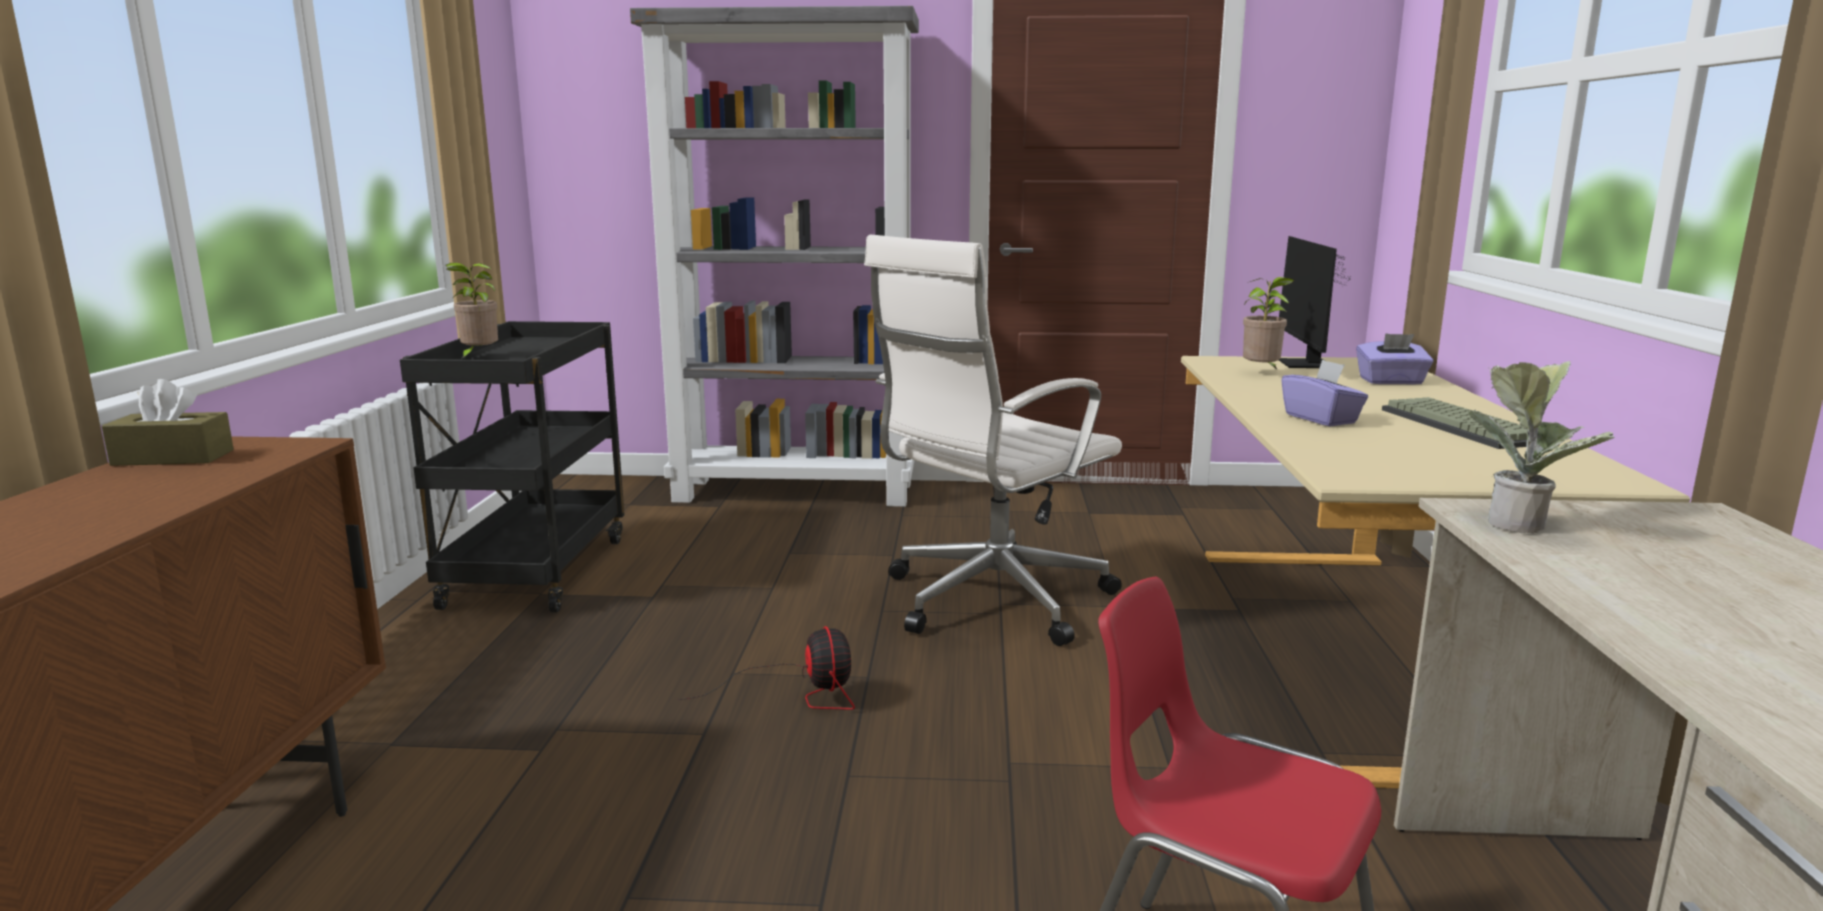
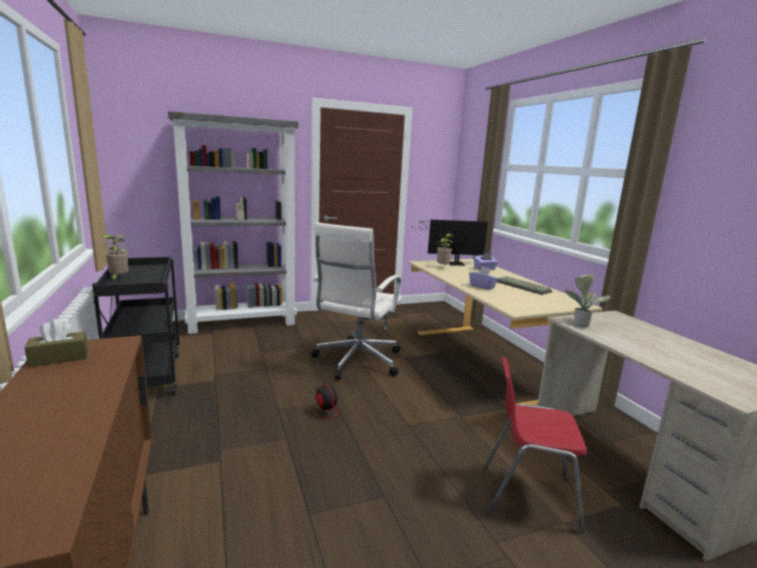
camera: 25 degrees left, 0 degrees up
(1305, 365) = (452, 263): monitor -> monitor turned 105 degrees clockwise

